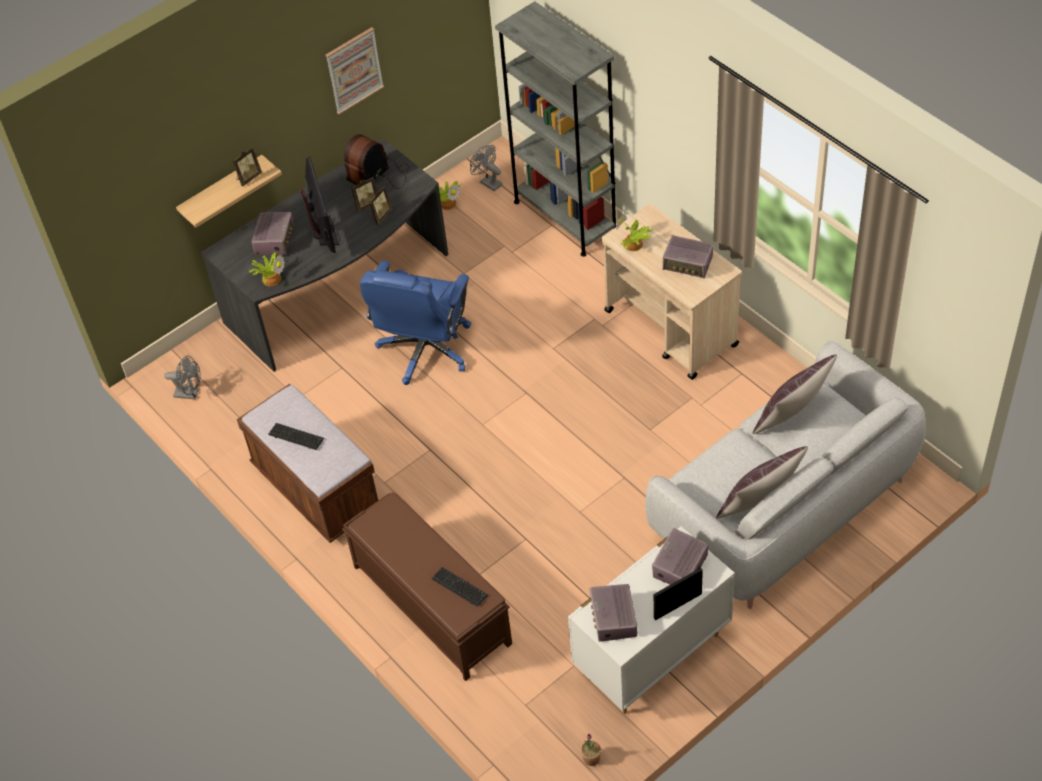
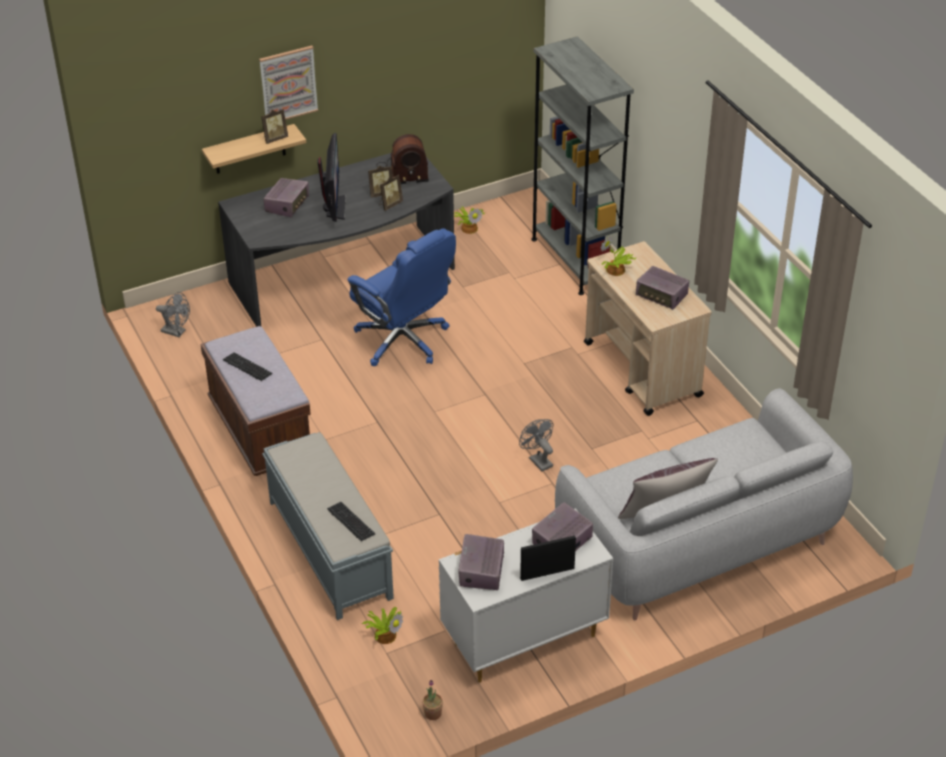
camera: 10 degrees right, 10 degrees down
(271, 278) = (272, 233): potted plant -> potted plant (385, 634)
(354, 70) = (398, 68): picture -> picture (288, 84)
(379, 174) = (402, 172): radio -> radio turned 150 degrees counterclockwise
(425, 350) = (403, 340): blue office chair -> blue office chair turned 75 degrees counterclockwise
(430, 604) = (329, 548): brown bench -> grey bench
(488, 182) = (513, 219): grey fan -> grey fan (538, 460)
(792, 417) = (722, 450): brown pillow -> none

